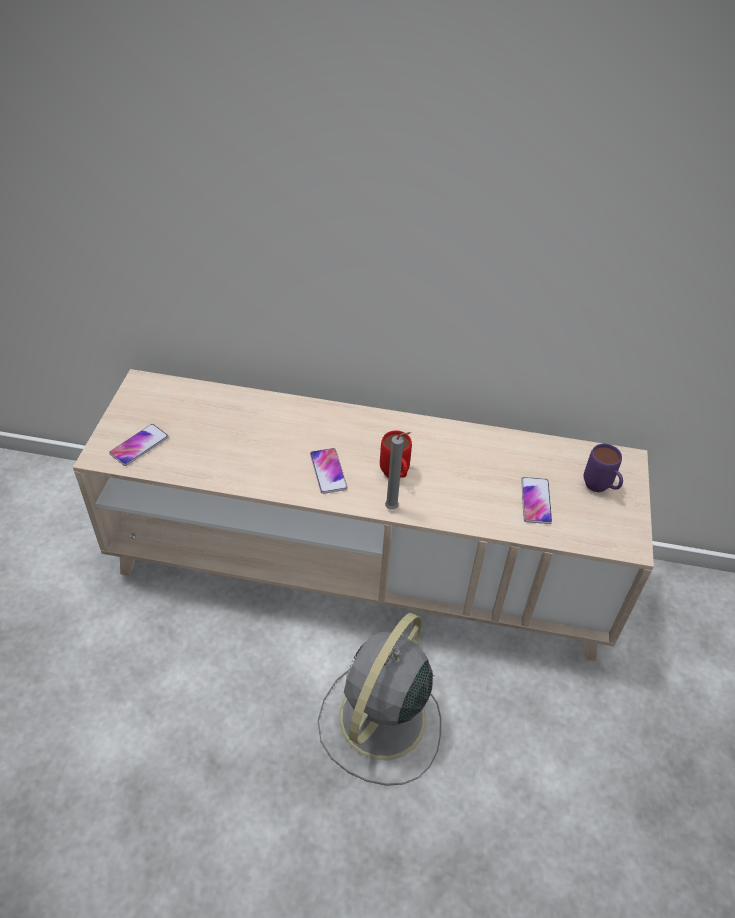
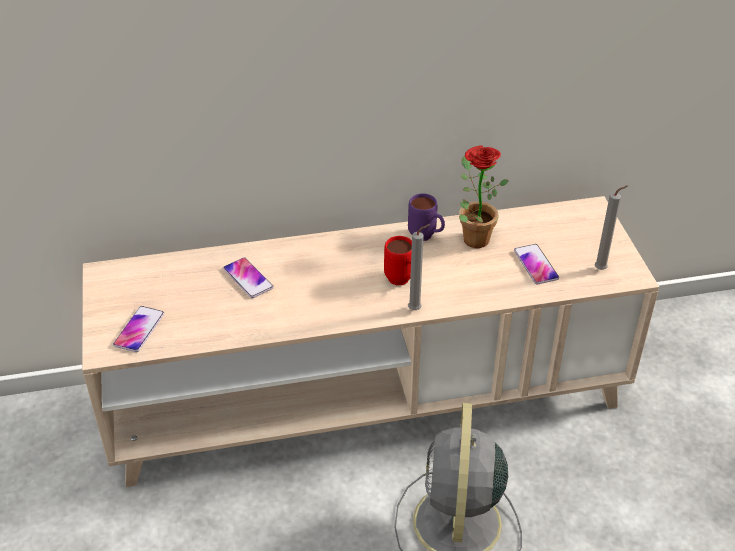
camera: 20 degrees left, 5 degrees down
(328, 471) = (338, 296): phone -> phone (248, 278)
(488, 451) = (472, 236): none -> potted plant
(600, 489) = (583, 238): purple mug -> purple mug (426, 237)
(602, 528) = (602, 269): none -> grey candle

